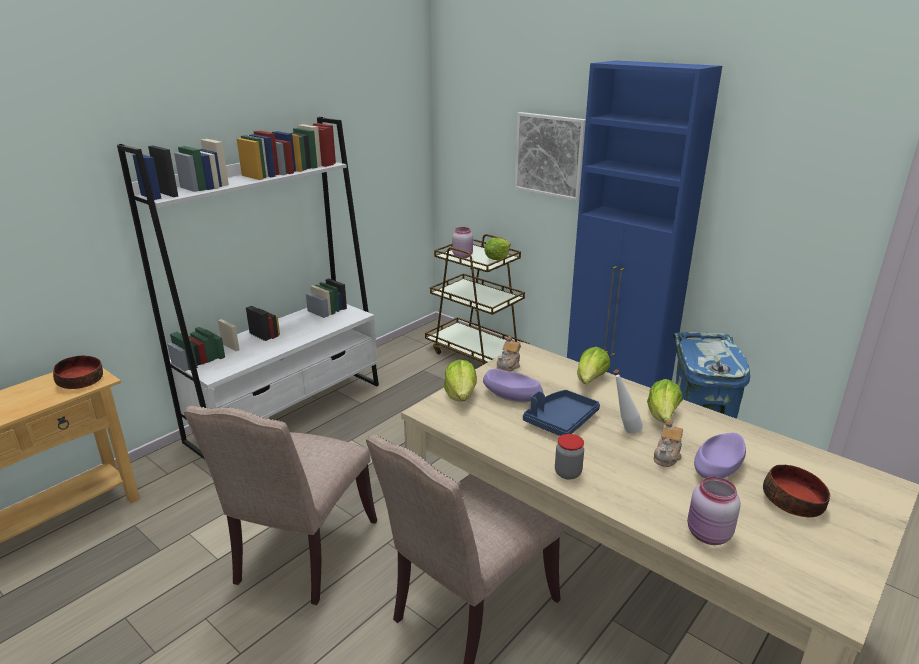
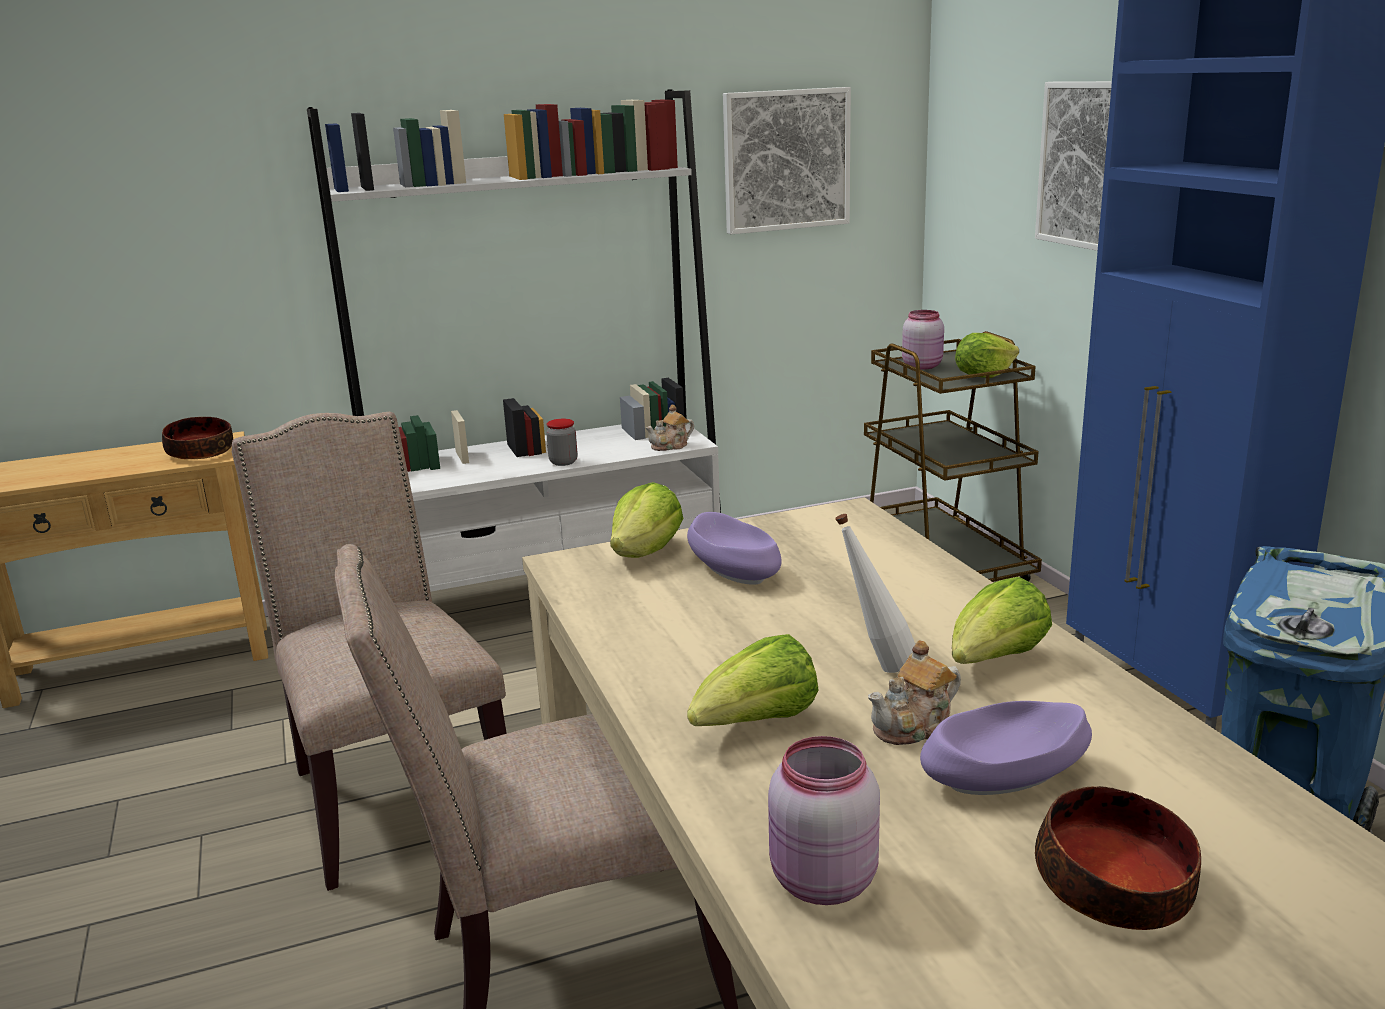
camera: 30 degrees right, 5 degrees down
(302, 554) = (394, 793): beige chair -> beige chair turned 105 degrees clockwise
(373, 149) = (786, 160): none -> picture
(509, 366) = (789, 526): teapot -> teapot (671, 446)
(560, 420) = (773, 623): blue tray -> none
(568, 473) = (676, 703): jar -> jar (563, 462)
(590, 380) = (918, 575): lettuce -> lettuce (757, 724)

